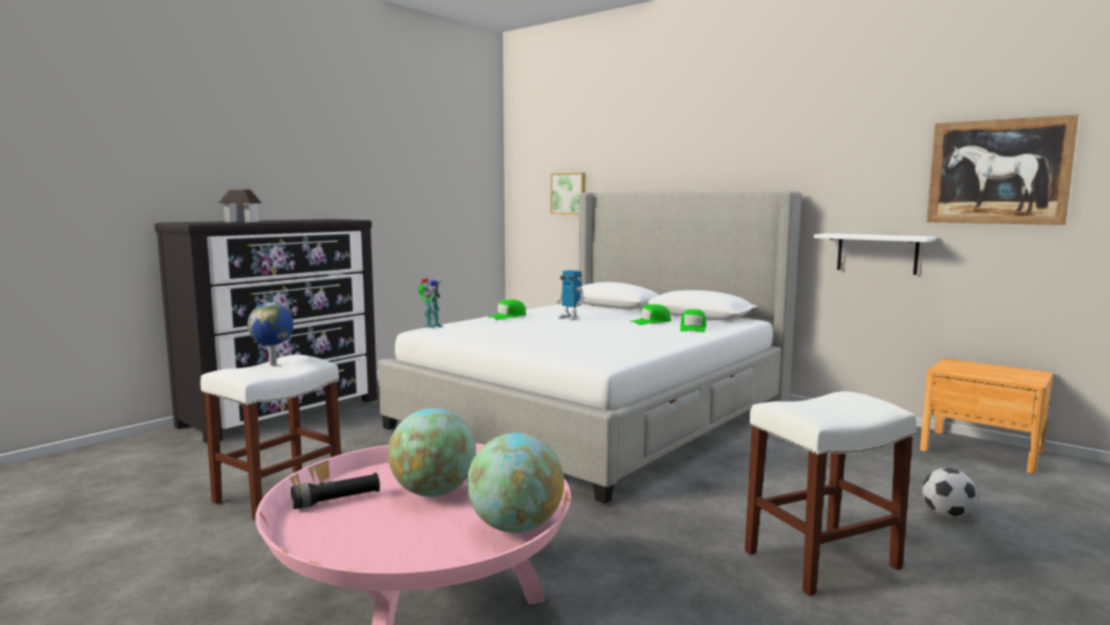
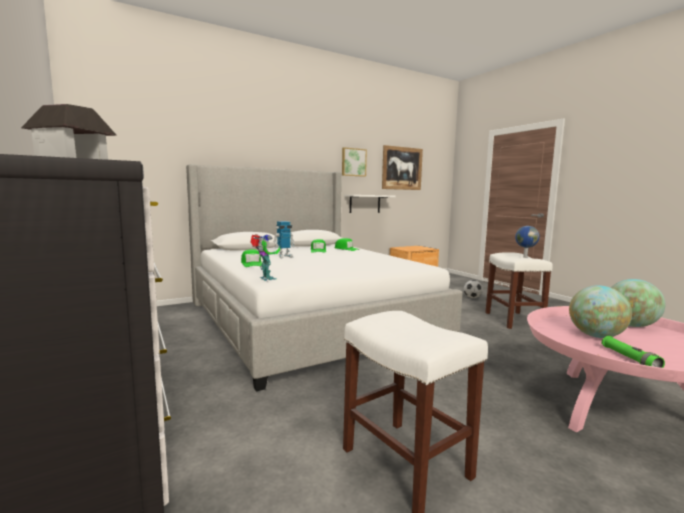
camera: 70 degrees left, 0 degrees up
(274, 364) = (403, 327): globe -> globe (524, 257)
(336, 500) = (629, 359): black flashlight -> green flashlight
(569, 193) = (156, 164): picture -> picture (353, 162)

